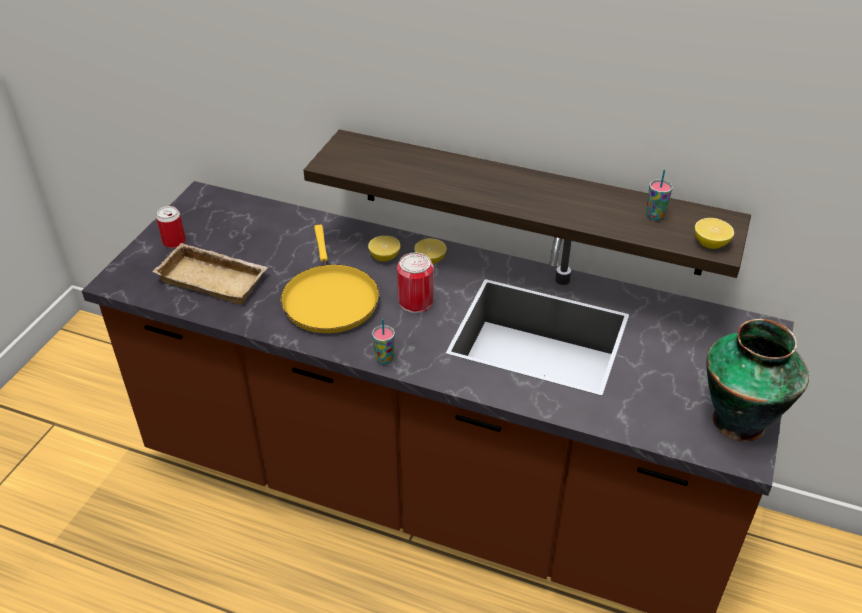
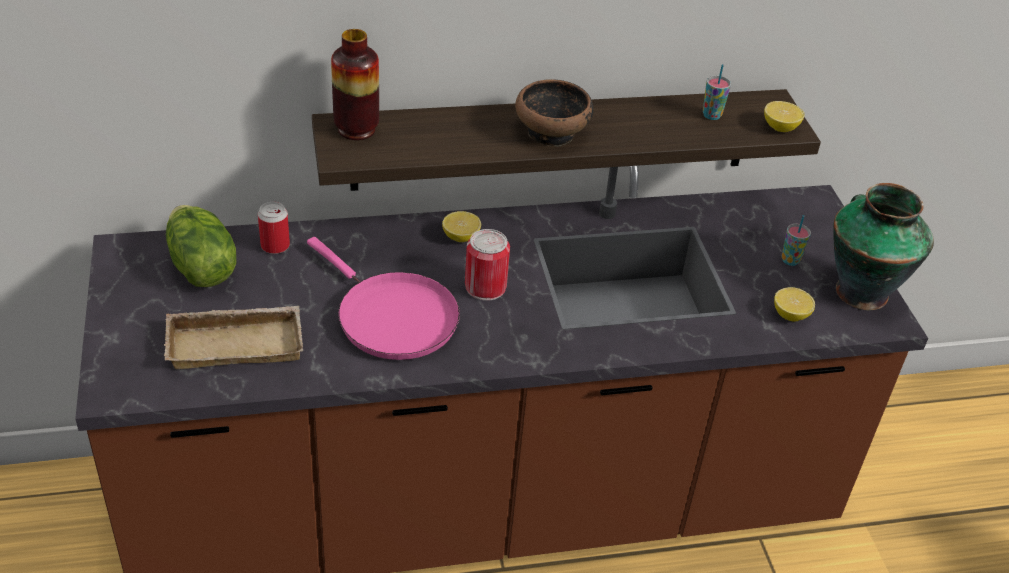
camera: 35 degrees left, 0 degrees up
(174, 242) = (142, 317): can -> can (275, 246)
(237, 222) = (200, 268): none -> lettuce
(329, 299) = (392, 317): yellow frying pan -> pink frying pan
(358, 148) = (356, 129): none -> vase
(384, 257) = (410, 250): lemon -> lemon (790, 315)
(384, 359) = (508, 358): cup -> cup (790, 260)
(502, 191) = (552, 132): none -> bowl

